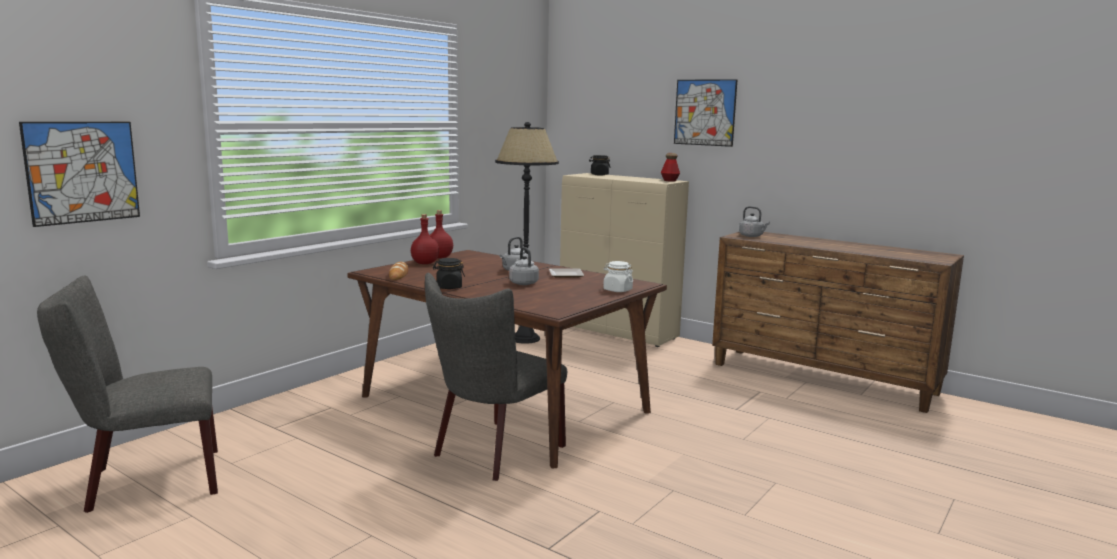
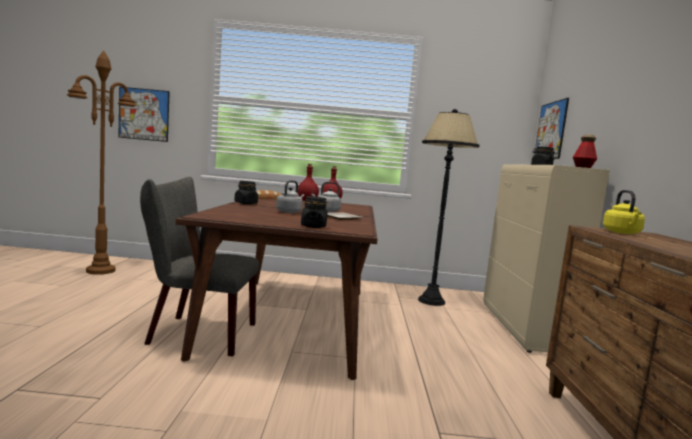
camera: 55 degrees right, 5 degrees down
(145, 482) = (101, 270): grey chair -> brown floor lamp
(617, 290) = (313, 226): white jar -> black jar
(705, 112) = (639, 83): picture -> picture (550, 130)
(752, 236) = (622, 233): grey kettle -> yellow kettle

